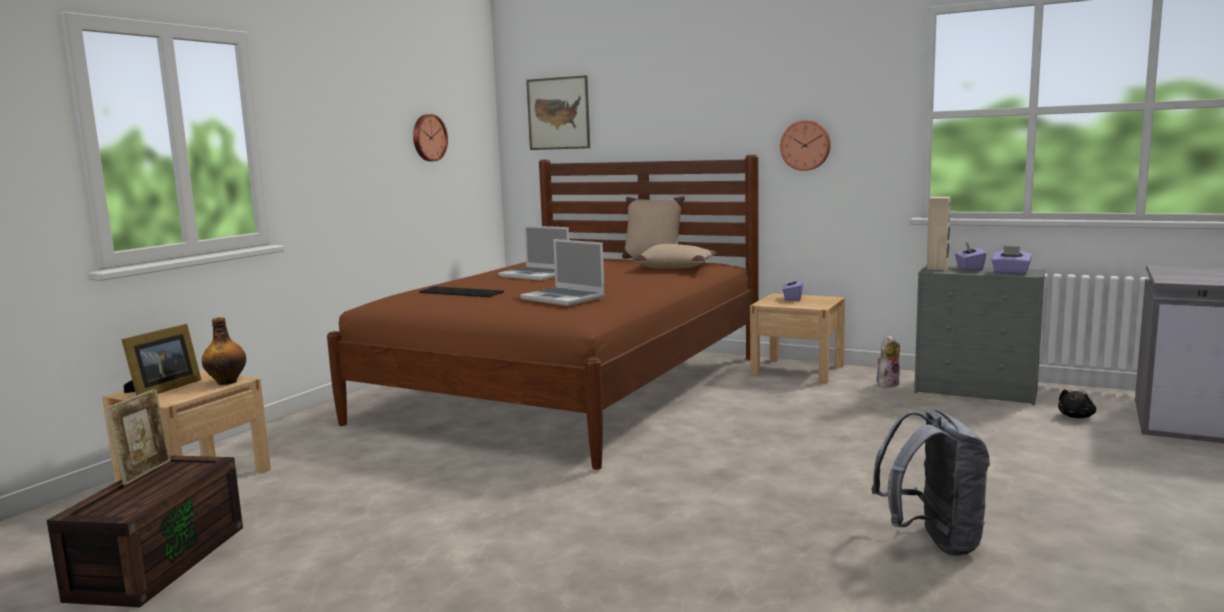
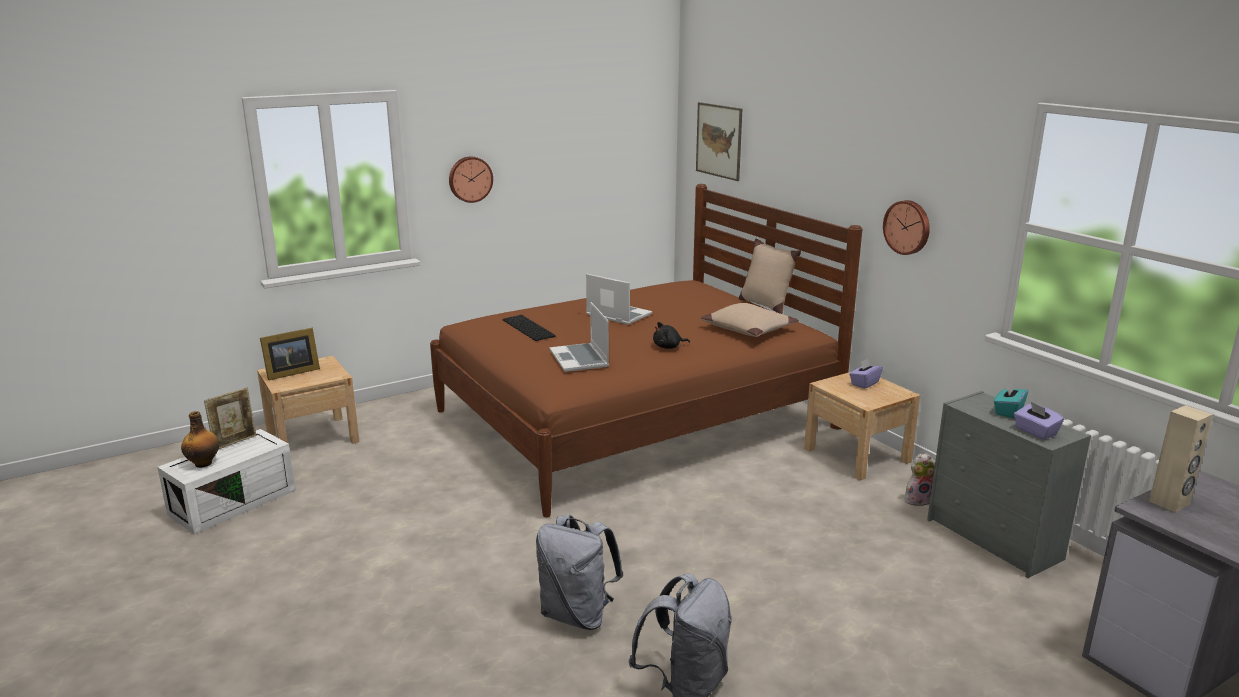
camera: 30 degrees right, 10 degrees up
(158, 560) = (233, 501): brown storage box -> white storage box
(227, 382) = (330, 376): bottle -> bottle (204, 463)
(428, 137) = (586, 160): wall clock -> wall clock (470, 179)
(536, 275) = (617, 315): laptop -> laptop turned 150 degrees clockwise
(751, 526) = (577, 615): none -> grey backpack
(937, 268) = (976, 401): beige speaker -> beige speaker (1169, 503)
(969, 268) = (1008, 411): purple tissue box -> turquoise tissue box
(1076, 416) = (1048, 608): black plush toy -> black plush toy (668, 347)

